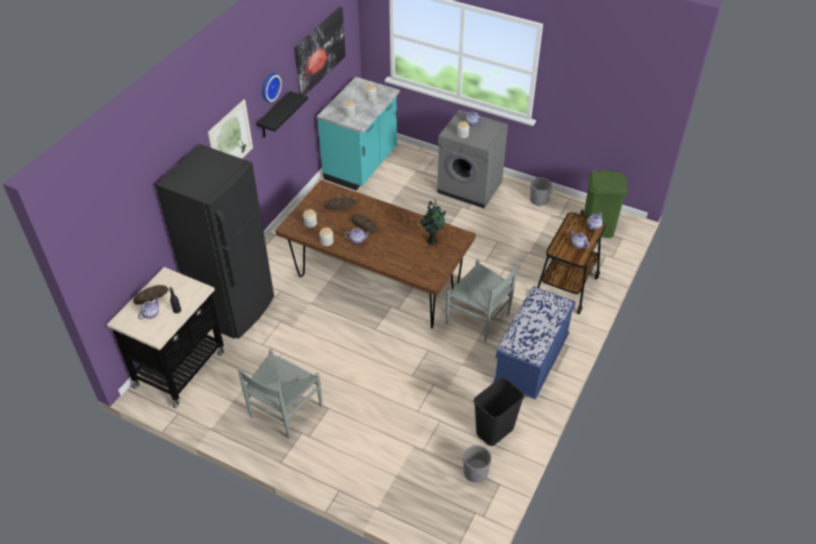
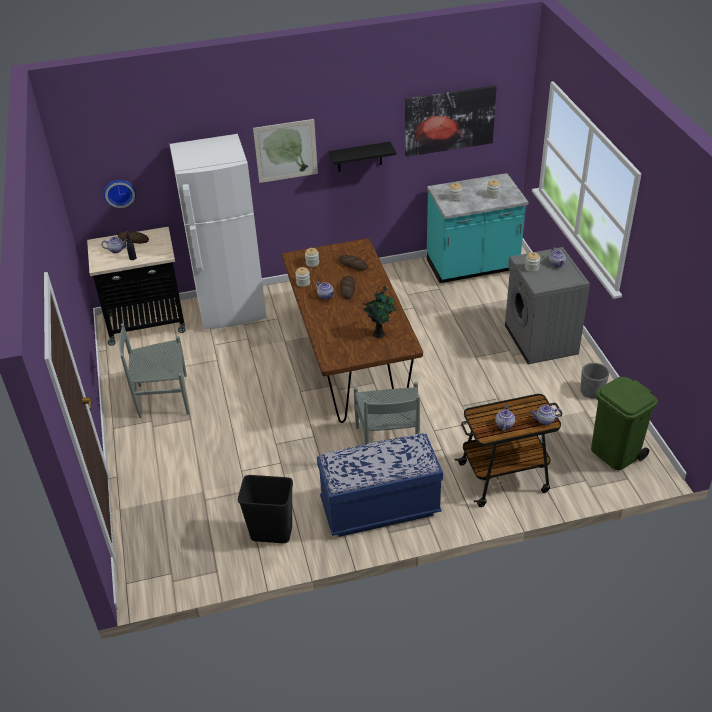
camera: 50 degrees right, 5 degrees down
(234, 309) = (231, 310): black fridge -> white fridge
(269, 87) = (356, 123): wall clock -> wall clock (119, 192)
(475, 472) = (214, 547): grey planter -> none

